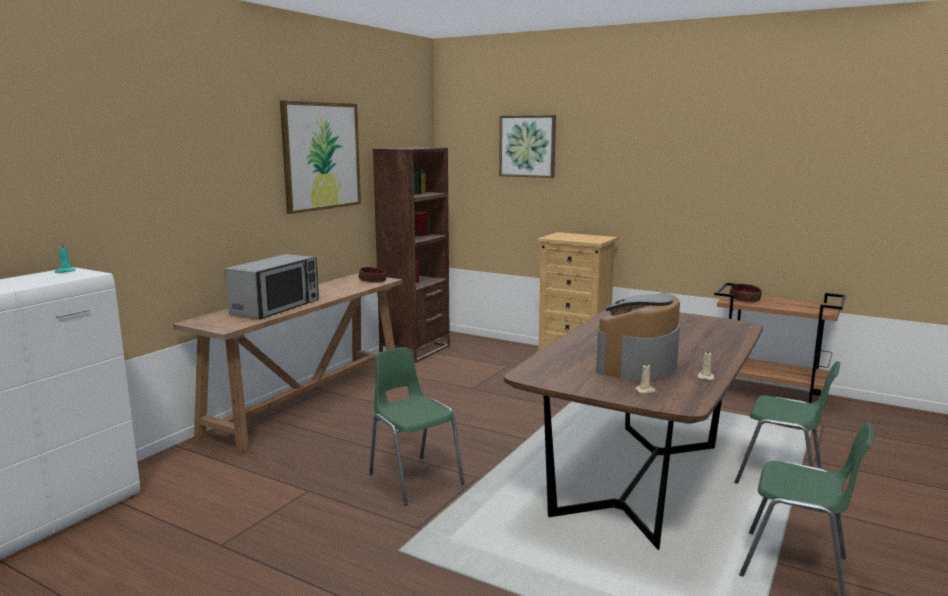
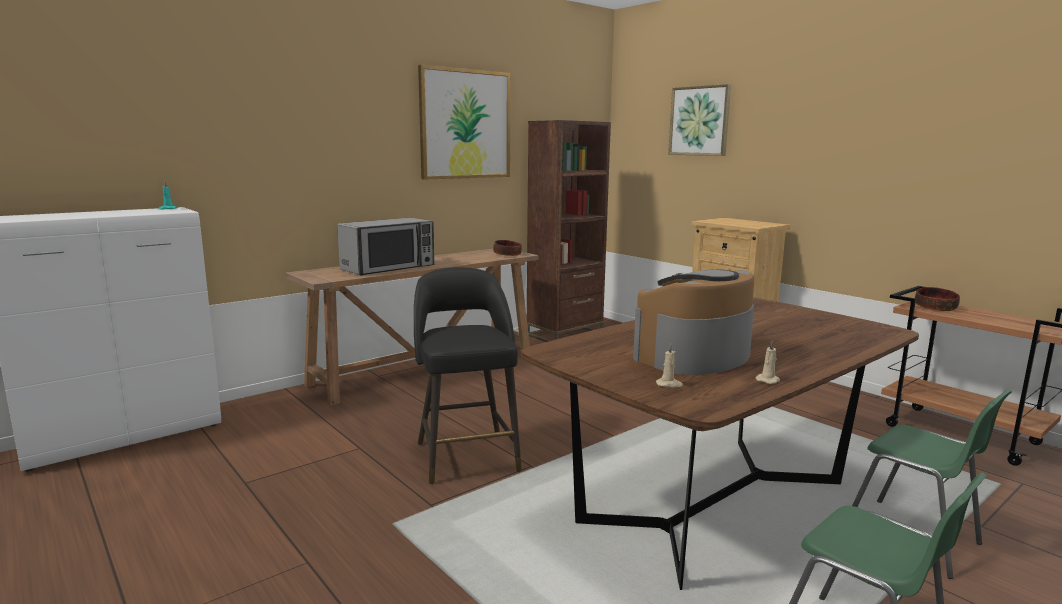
camera: 20 degrees right, 0 degrees up
(414, 478) = (466, 455): green chair -> black stool

